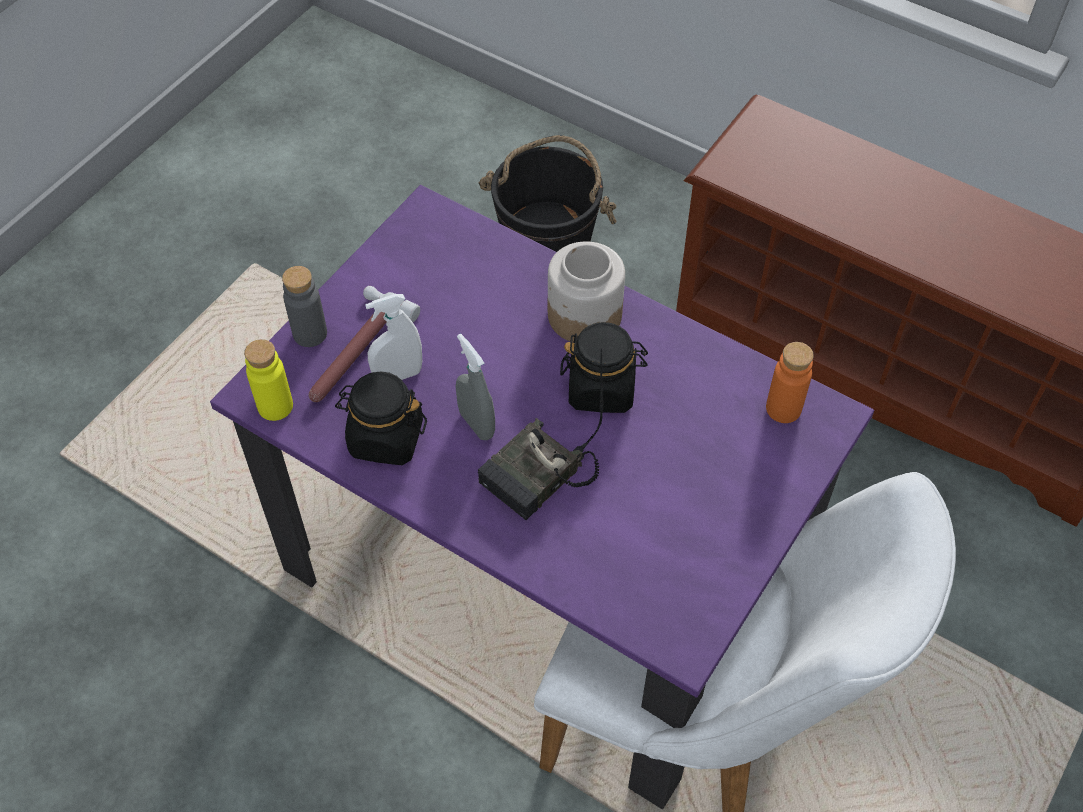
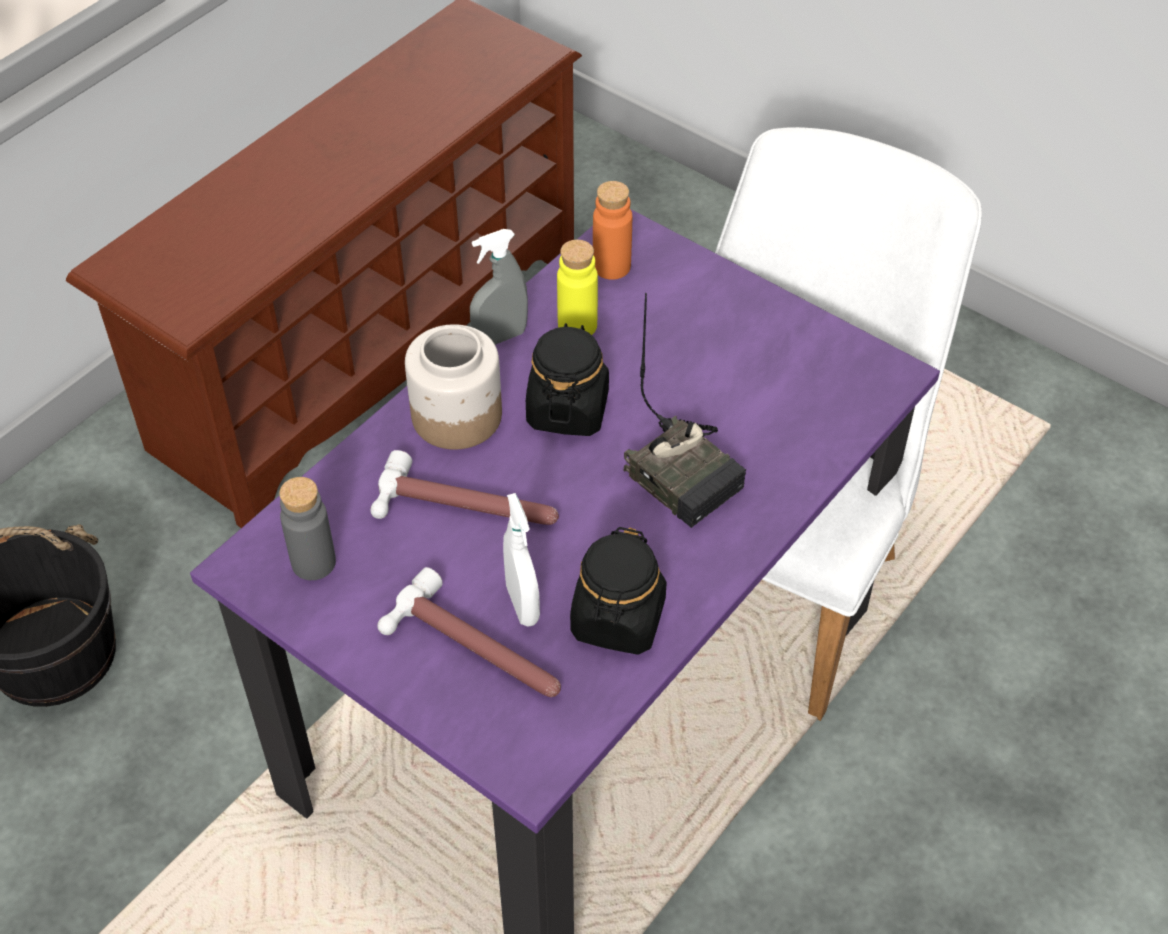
camera: 85 degrees left, 5 degrees down
(275, 406) = (555, 743): yellow bottle -> yellow bottle (577, 325)
(310, 333) = (437, 703): grey bottle -> grey bottle (313, 562)
(476, 424) = (606, 527): grey spray bottle -> grey spray bottle (500, 337)
(488, 332) = (467, 509): none -> hammer

